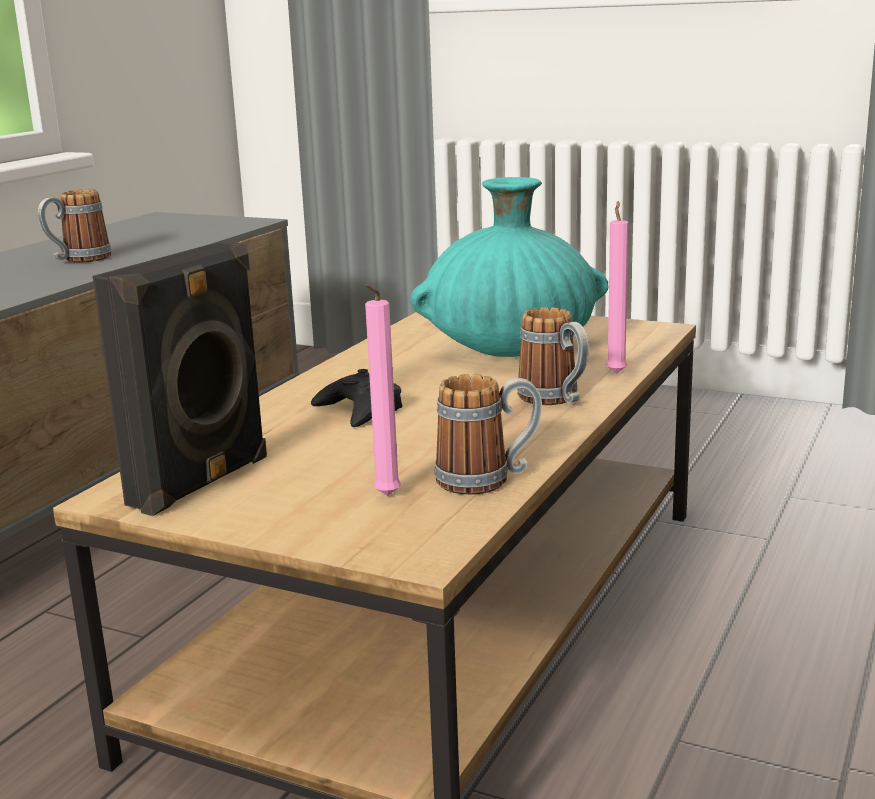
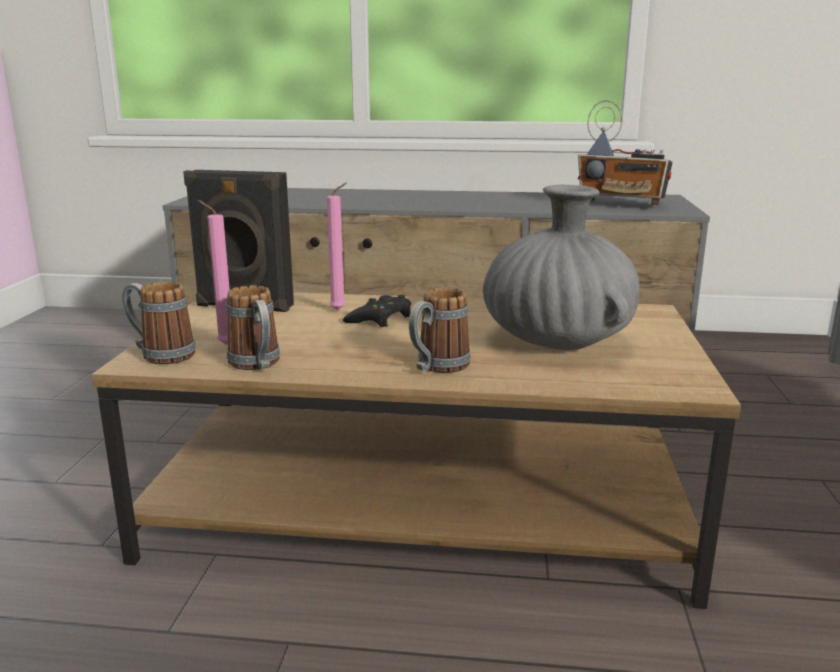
camera: 70 degrees right, 0 degrees up
(78, 260) = (518, 202): mug -> mug (160, 354)
(171, 231) = (622, 204): none -> radio
(510, 350) = (557, 341): turquoise vase -> grey vase
(616, 372) = (528, 381): pink candle -> pink candle (340, 310)

